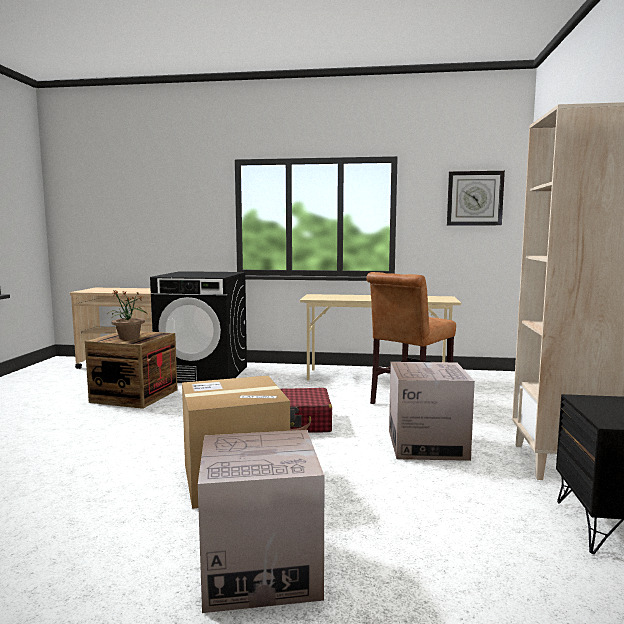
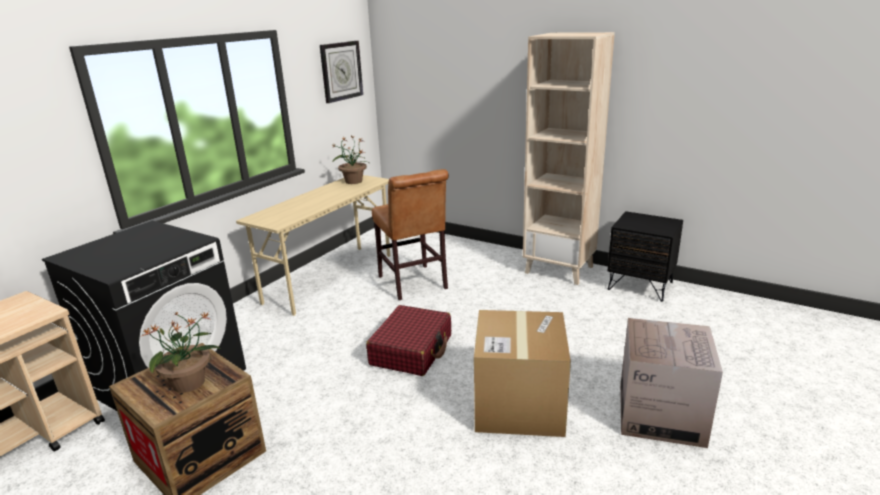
camera: 65 degrees left, 15 degrees up
(427, 445) = (505, 302): cardboard box -> none
(433, 298) = (353, 181): none -> potted plant

